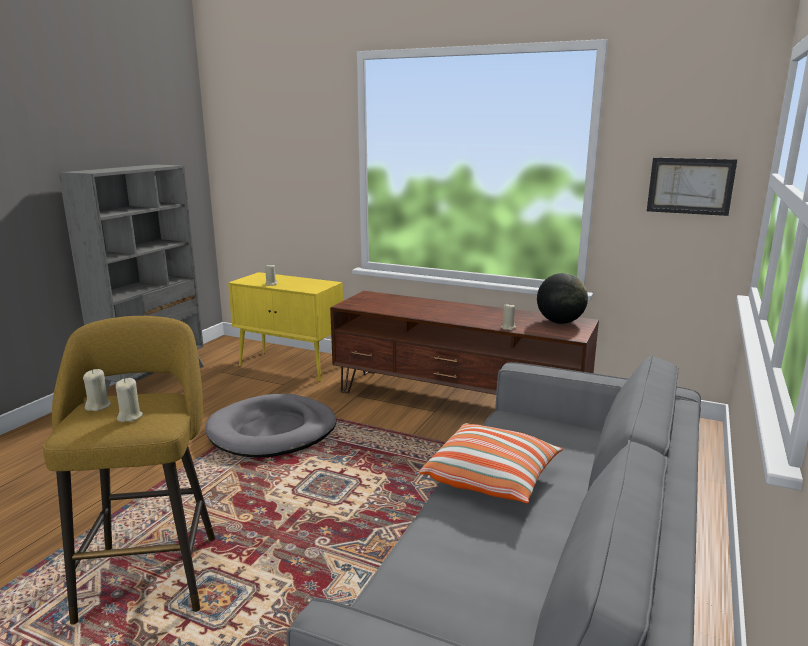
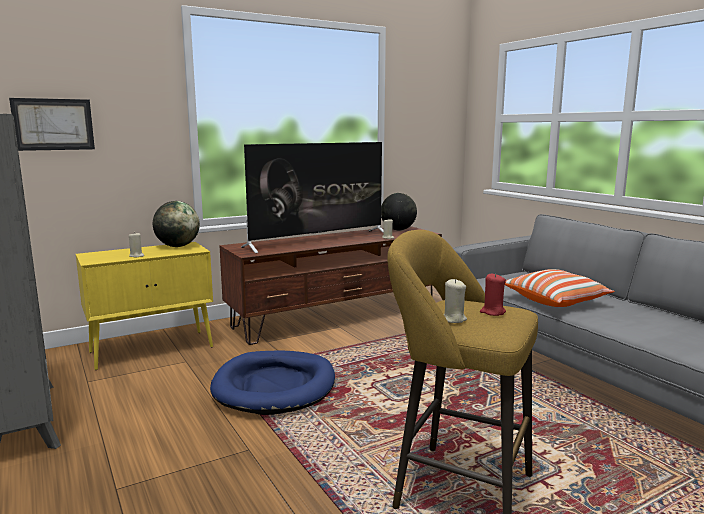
camera: 55 degrees left, 5 degrees down
(130, 417) = (492, 312): beige candle -> red candle
(272, 431) = (275, 386): grey dog bed -> blue dog bed
(317, 283) = (177, 246): none -> globe
(439, 310) = (319, 241): none -> television
(690, 186) = (434, 128): picture -> picture (53, 124)

